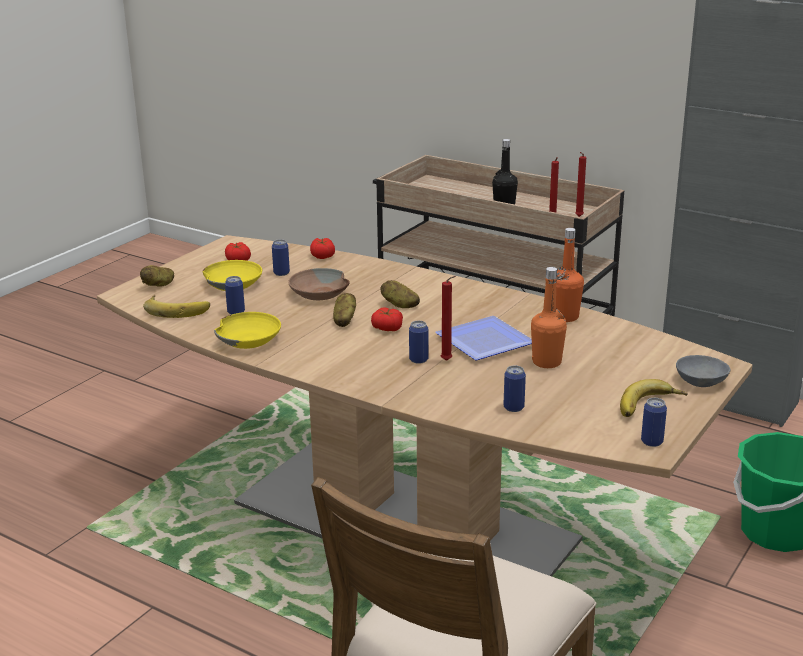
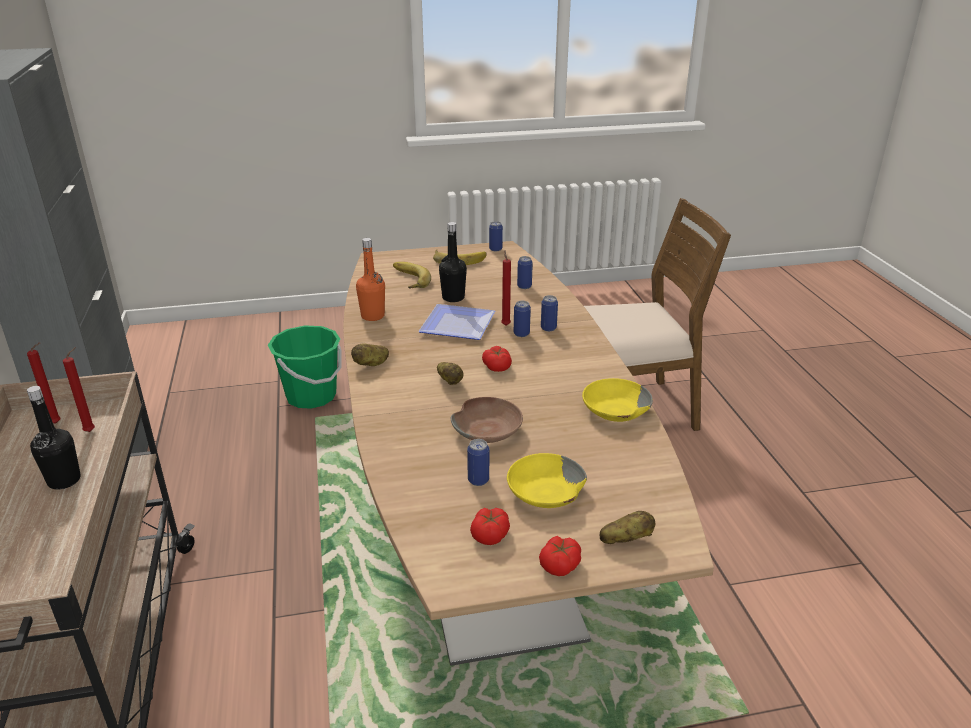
camera: 135 degrees left, 5 degrees up
(177, 309) = (640, 484): banana -> banana (408, 279)
(236, 312) = (589, 448): can -> can (548, 328)
(322, 256) = (399, 484): tomato -> tomato (560, 565)
(344, 320) = (515, 389): potato -> potato (371, 364)
(546, 362) = (453, 298): orange bottle -> black bottle
(702, 380) = (405, 257): grey bowl -> none

